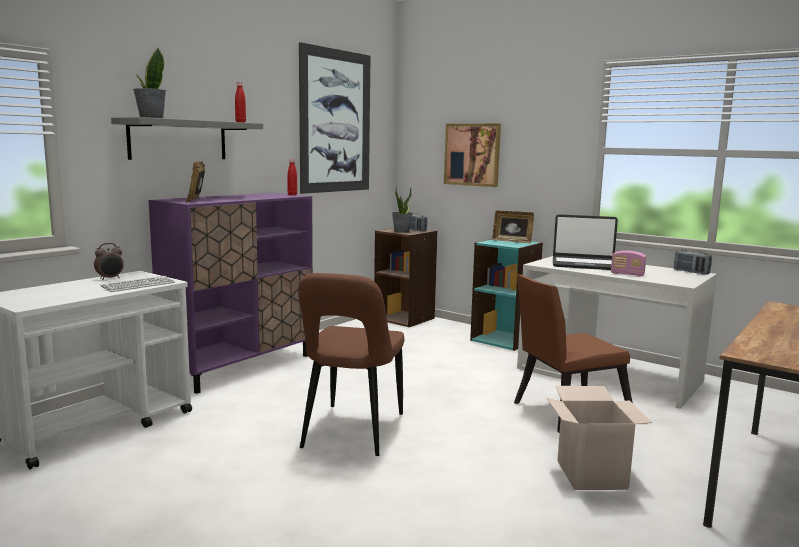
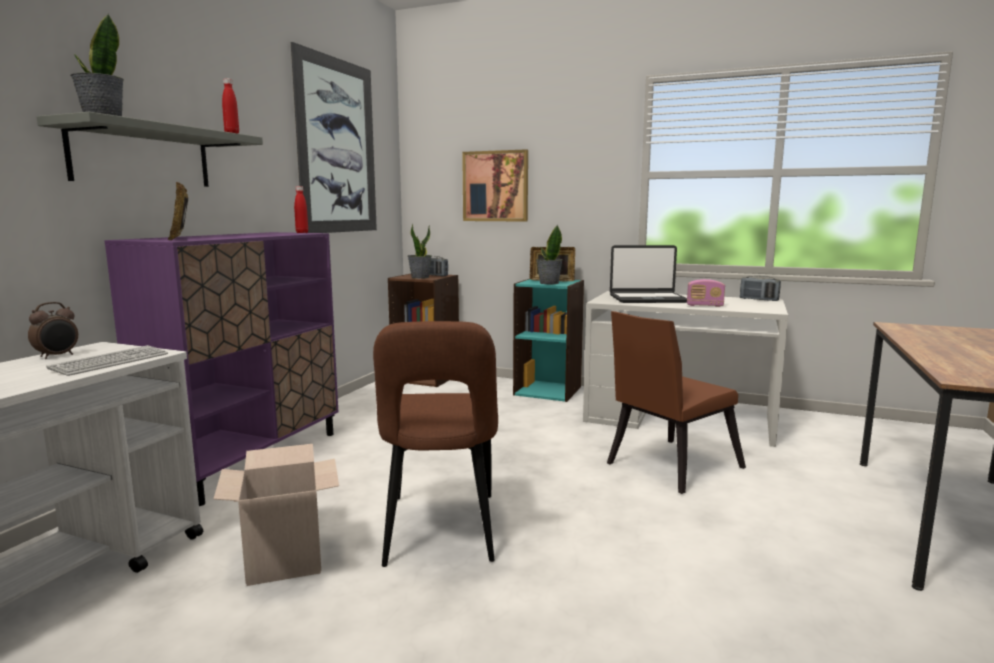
camera: 15 degrees left, 0 degrees up
(505, 244) = (548, 283): none -> potted plant
(591, 475) = (752, 543): cardboard box -> cardboard box (285, 559)

